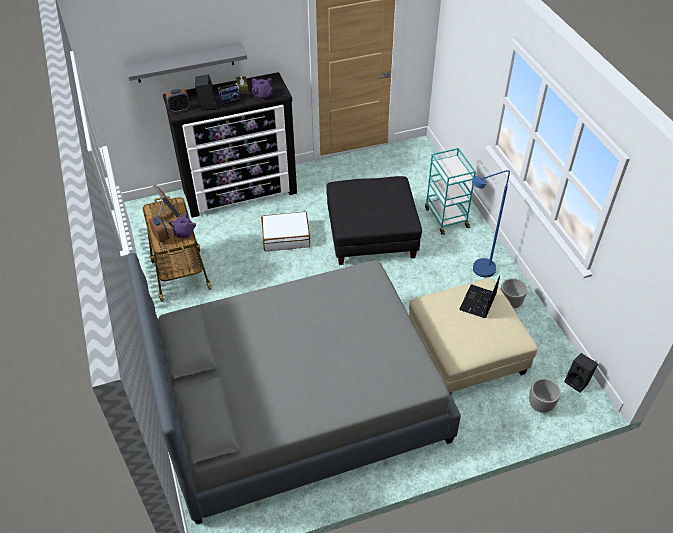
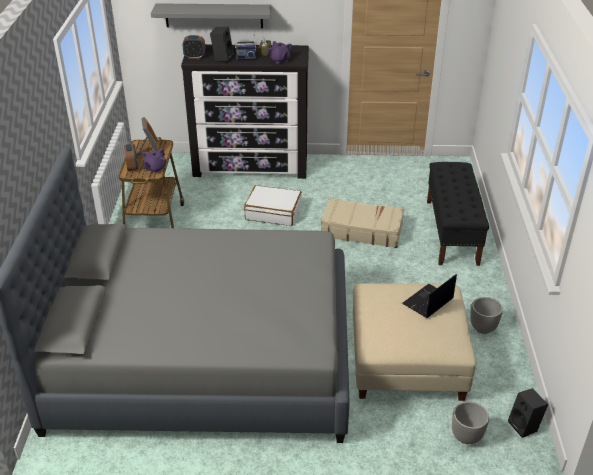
camera: 20 degrees right, 10 degrees down
(371, 235) = (361, 230): black ottoman -> beige suitcase
(446, 217) = (452, 232): turquoise cart -> black bench
(478, 271) = (462, 289): blue floor lamp -> none

